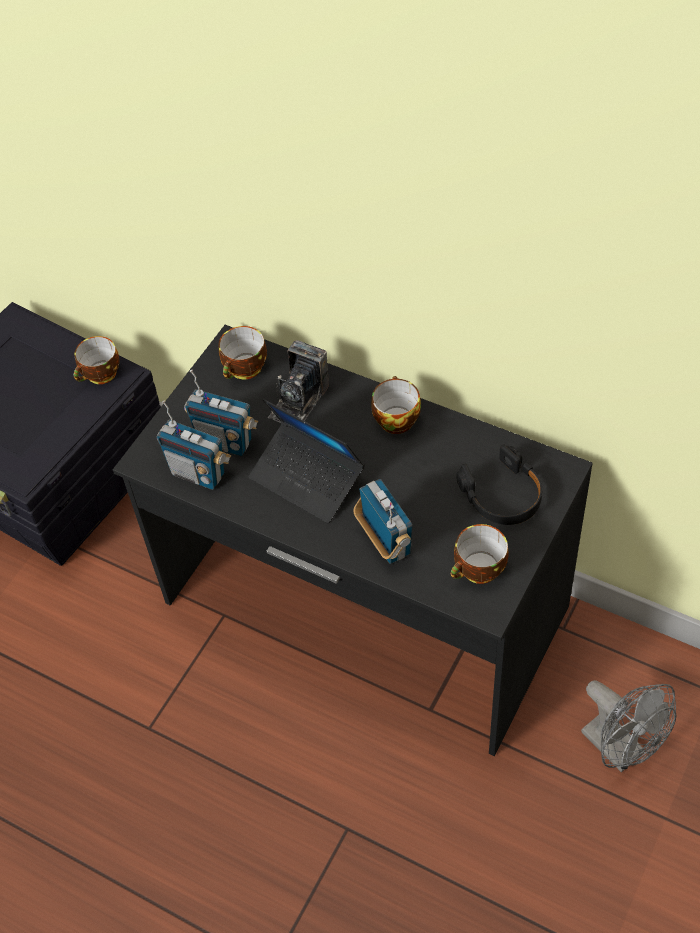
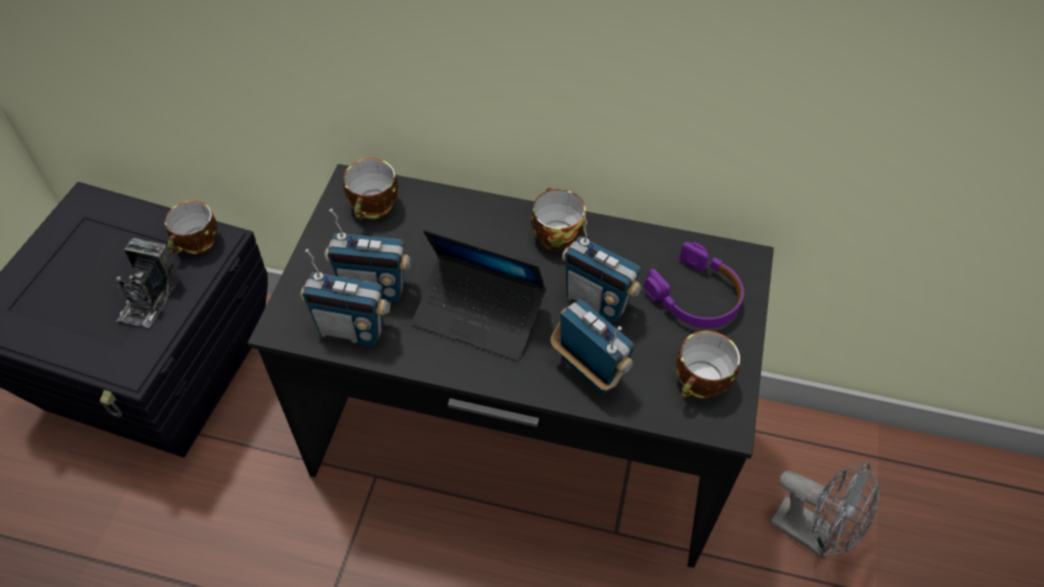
camera: 20 degrees left, 0 degrees up
(299, 401) = (444, 232): camera -> camera (149, 298)
(412, 485) = (597, 302): none -> radio
(502, 495) = (696, 296): black headphones -> purple headphones

